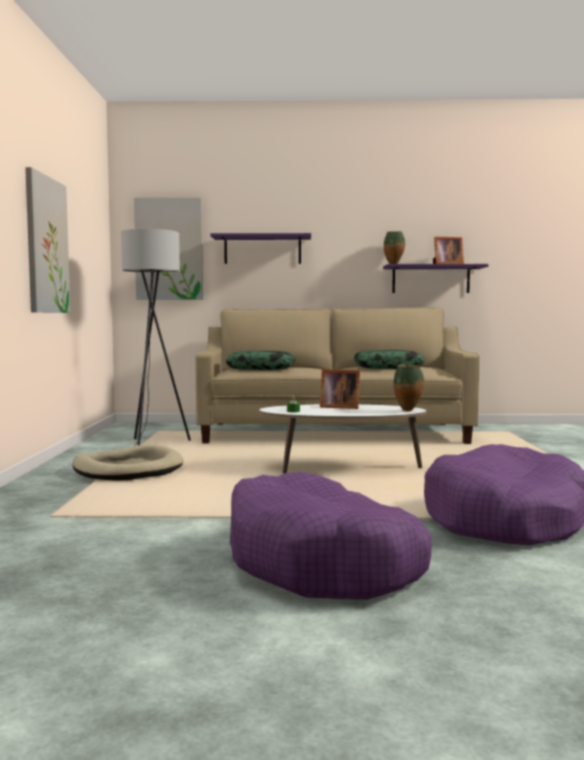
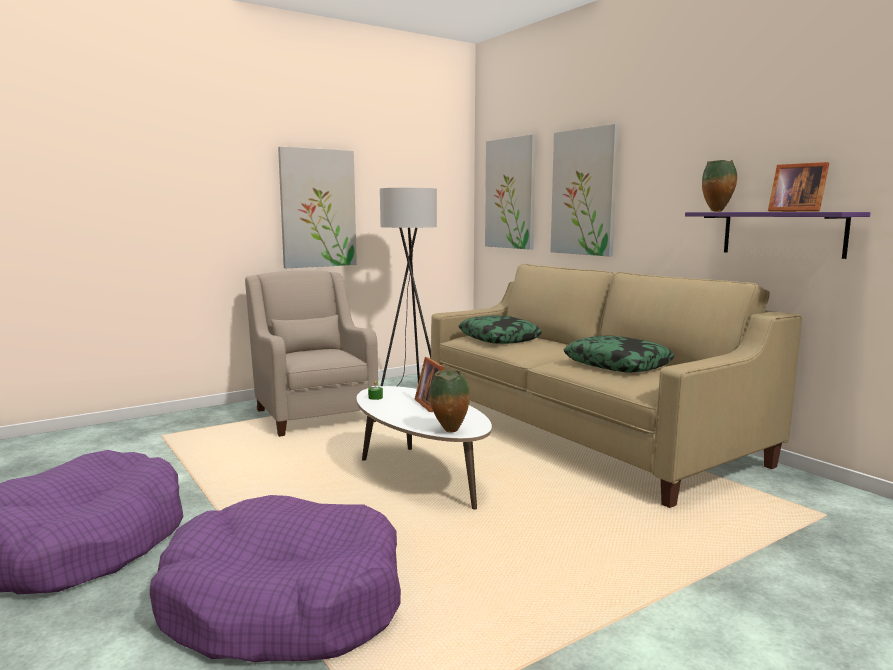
camera: 55 degrees right, 5 degrees up
(128, 469) = (313, 414): beige dog bed -> beige armchair
(262, 250) = (584, 192): purple shelf -> picture

